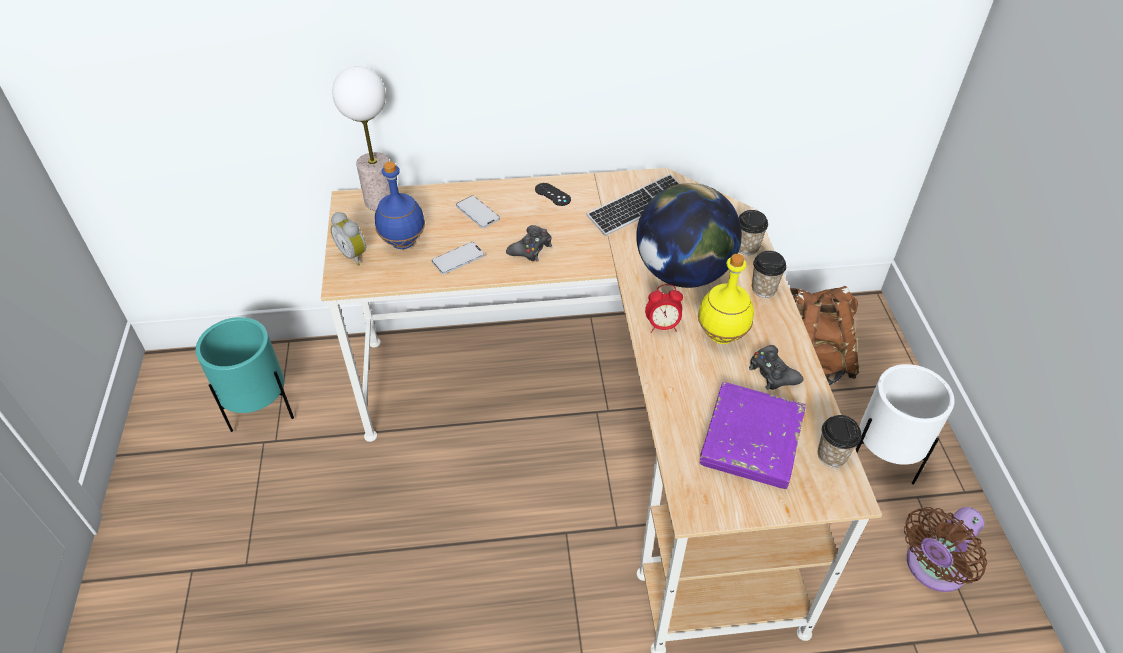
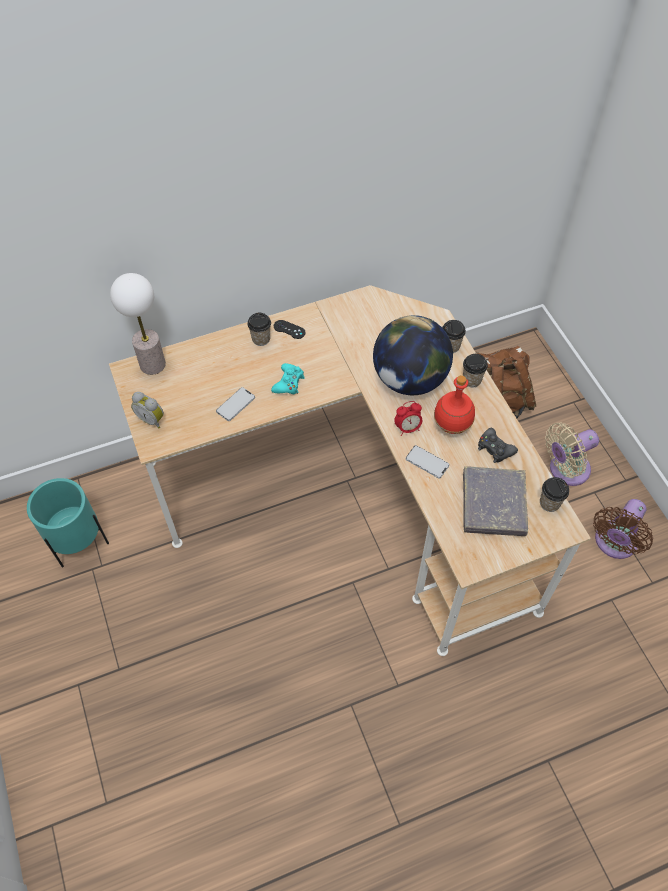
camera: 15 degrees left, 10 degrees up
(404, 243) = (187, 399): blue bottle -> none
(477, 213) = (235, 359): phone -> phone (427, 462)
(515, 198) = (261, 339): none -> cup
(531, 248) = (289, 383): black game controller -> turquoise game controller
(638, 207) = (359, 327): keyboard -> none
(721, 335) = (451, 426): yellow bottle -> red bottle
(751, 439) = (493, 504): purple book -> grey book
(883, 461) = (565, 470): white planter -> beige fan

